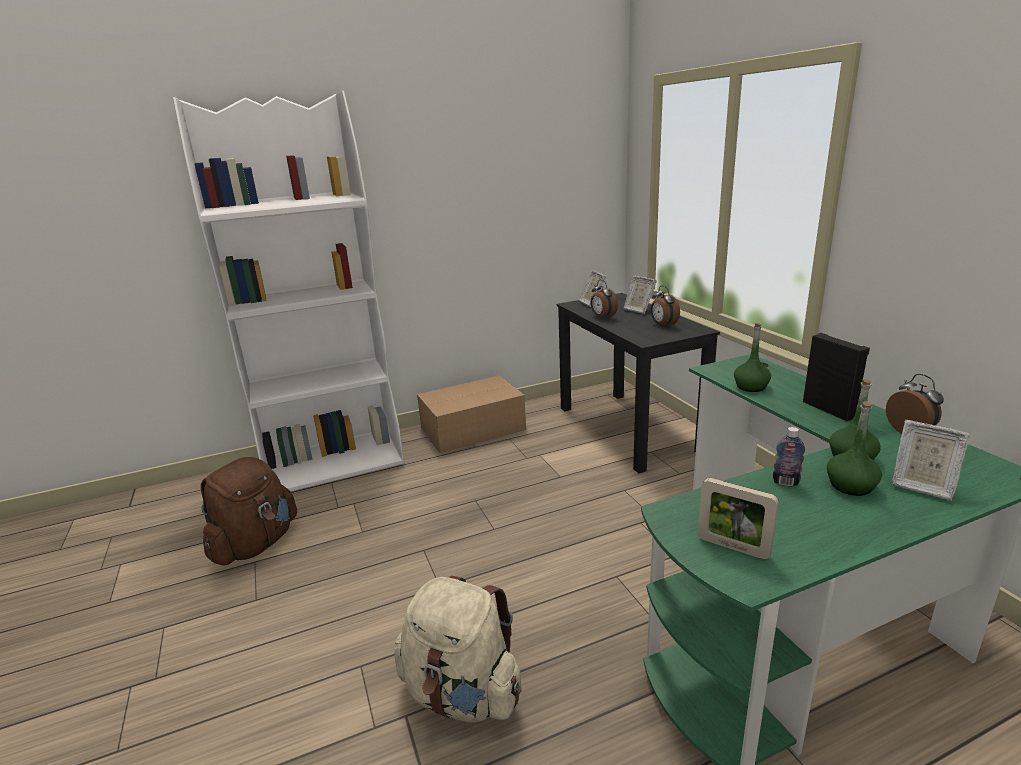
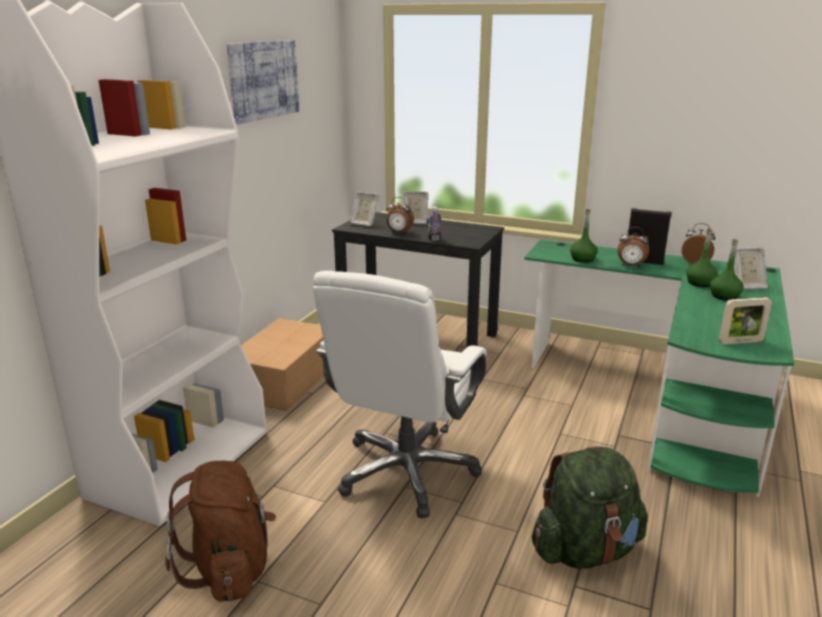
camera: 45 degrees left, 0 degrees up
(441, 539) = (406, 472): none -> white office chair
(462, 694) = (585, 550): beige backpack -> green backpack
(495, 157) = (263, 80): none -> picture
(663, 325) = (457, 230): alarm clock -> alarm clock (630, 266)
(785, 482) = (699, 304): bottle -> bottle (434, 239)

